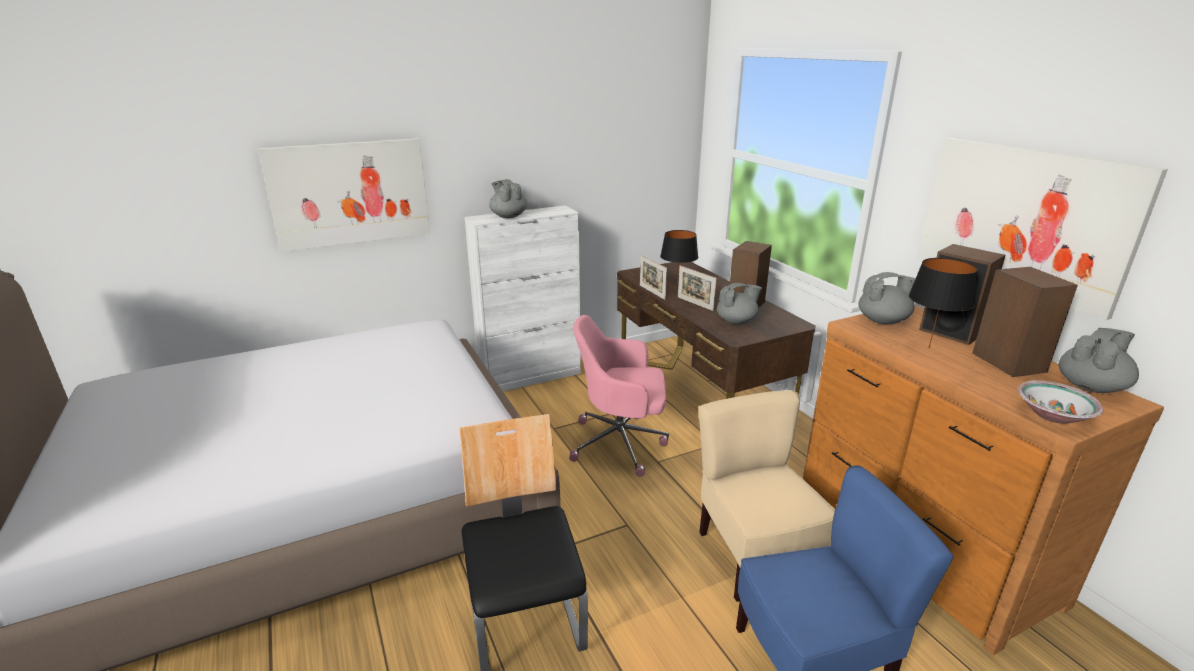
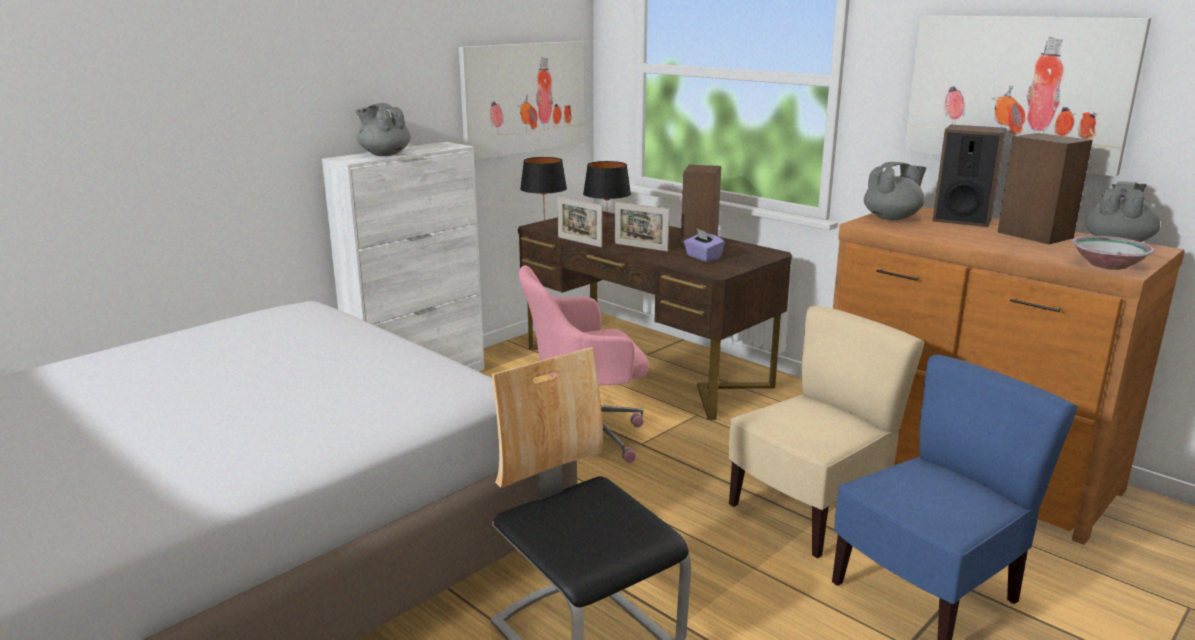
camera: 20 degrees left, 5 degrees down
(350, 193) = (164, 125): picture -> picture (524, 98)
(737, 321) = (703, 257): grey teapot -> purple tissue box
(755, 556) = (809, 512): beige chair -> beige chair turned 90 degrees clockwise
(929, 348) = (956, 233): black table lamp -> black table lamp (544, 230)

